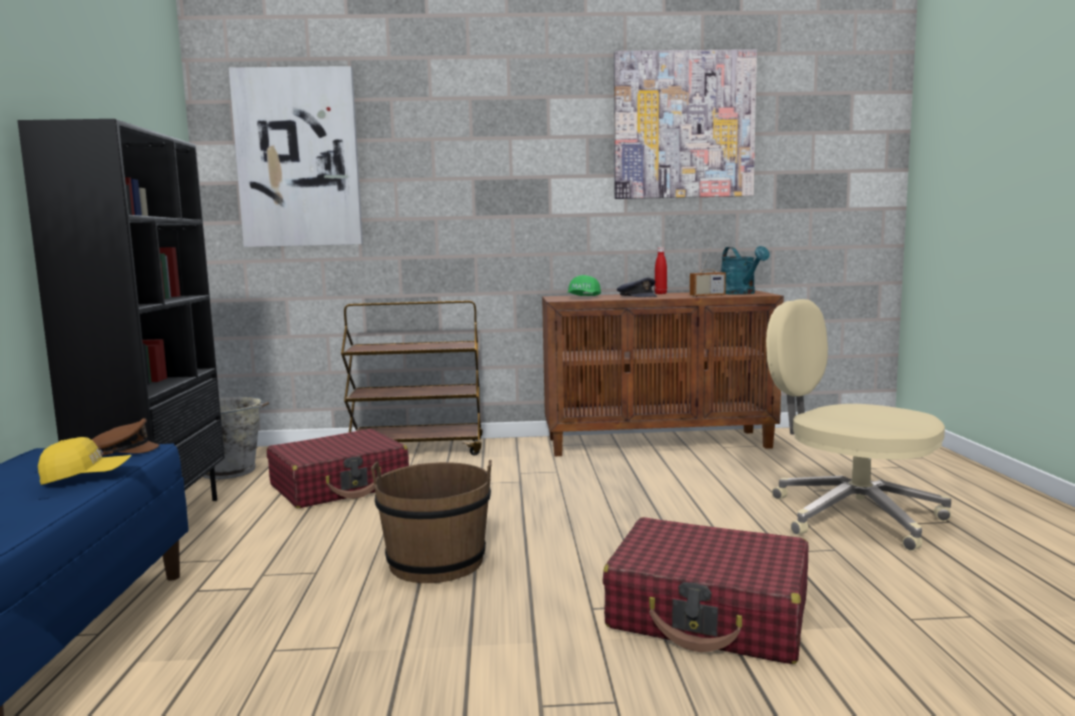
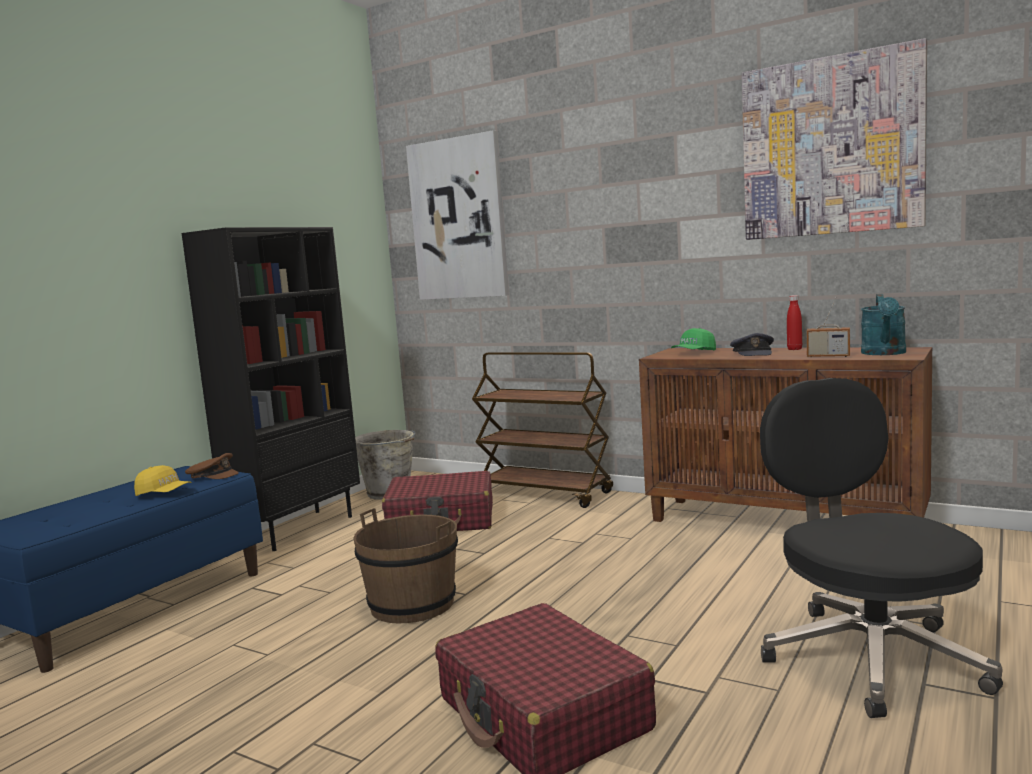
camera: 35 degrees right, 0 degrees up
(851, 515) = (869, 656): beige office chair -> black office chair

